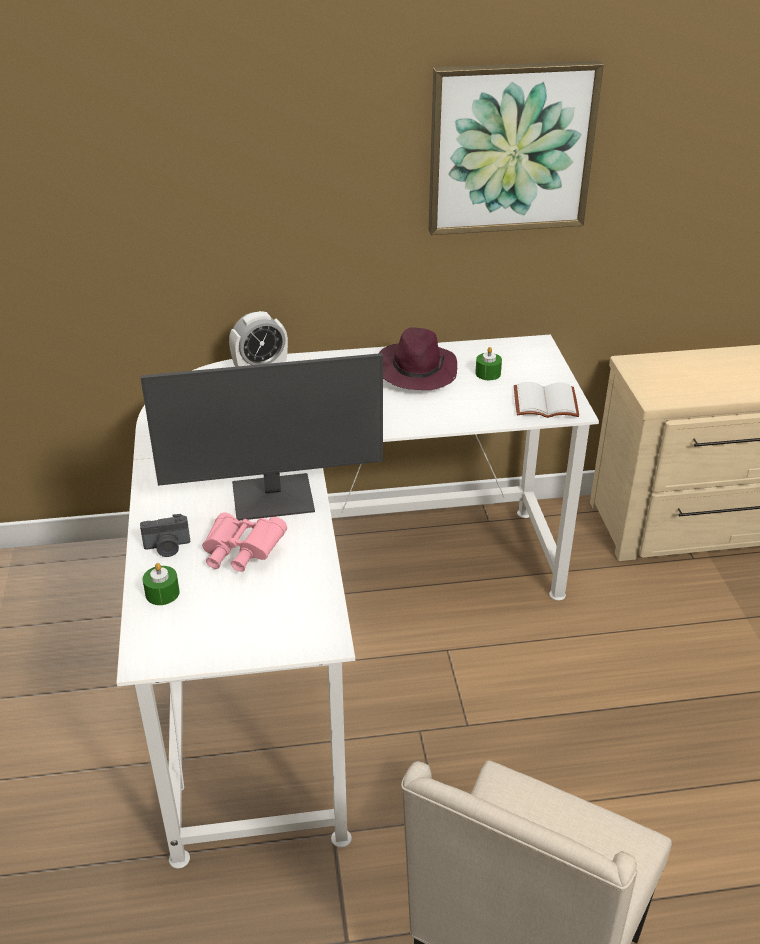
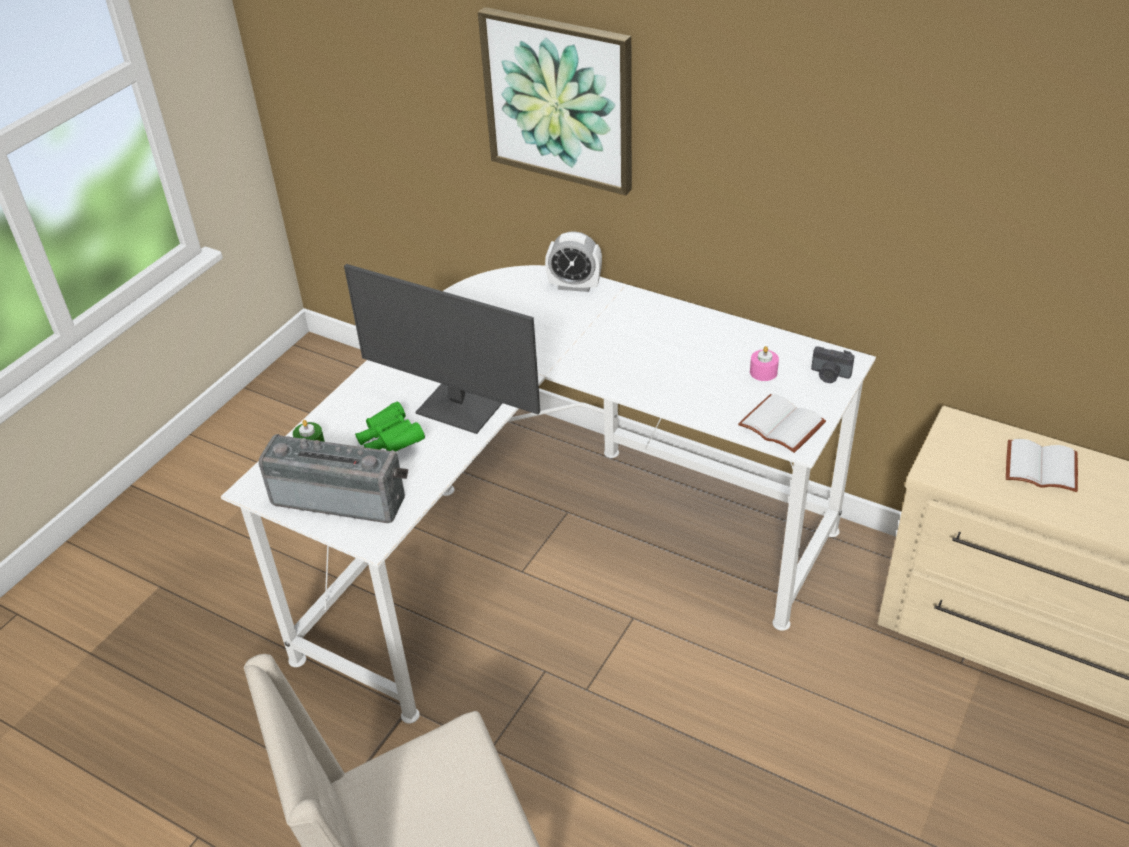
camera: 40 degrees right, 5 degrees up
(167, 547) = (349, 411): camera -> camera (829, 375)
(241, 554) = (390, 442): pink binoculars -> green binoculars
(249, 620) = (341, 496): none -> radio
(416, 371) = (700, 342): purple hat -> none
(488, 373) = (763, 372): green candle -> pink candle
(510, 148) = (847, 147): picture -> picture (559, 100)
(713, 368) = (1042, 466): none -> white book

